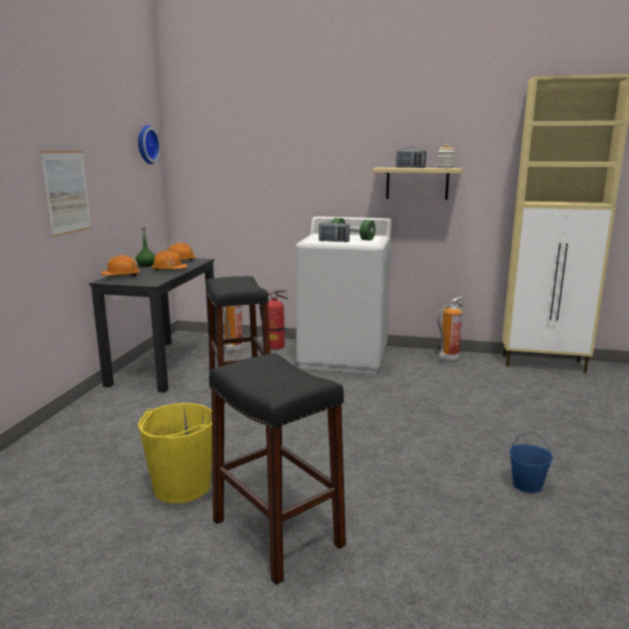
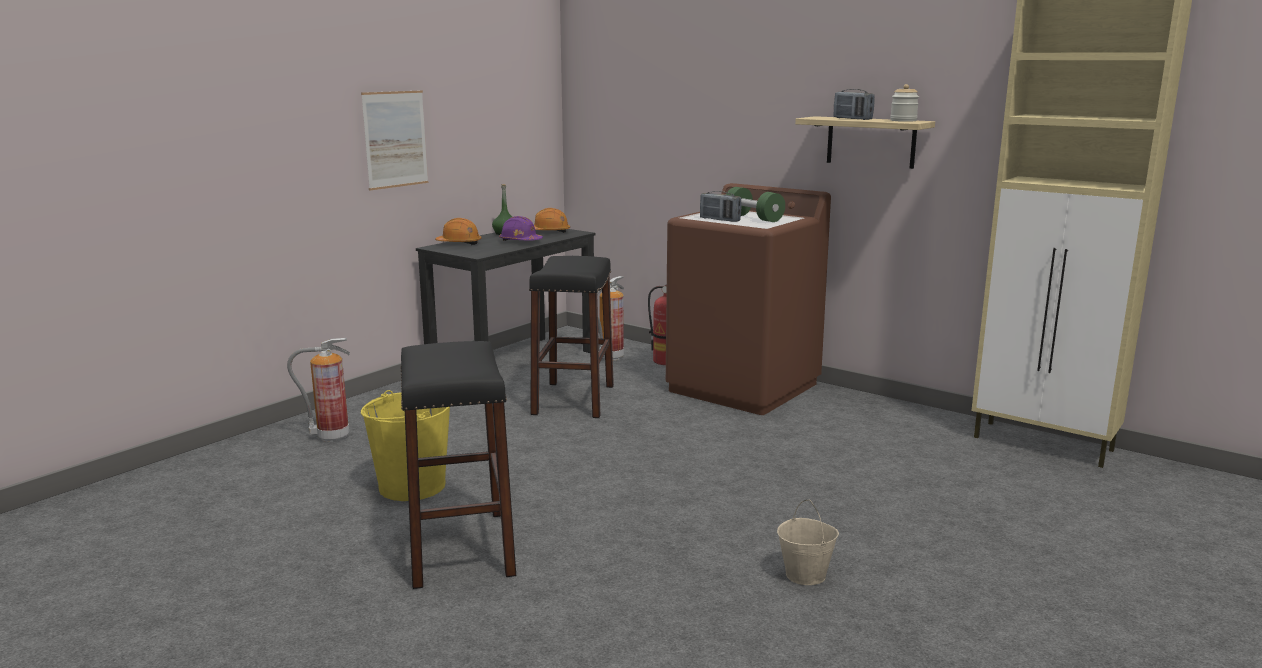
camera: 25 degrees right, 0 degrees up
(146, 144) = (528, 79): wall clock -> none
(169, 270) = (520, 241): orange hard hat -> purple hard hat
(344, 357) = (744, 387): white washing machine -> brown washing machine
(448, 359) = (894, 413): fire extinguisher -> fire extinguisher (331, 437)
(527, 485) = (805, 575): blue bucket -> beige bucket

